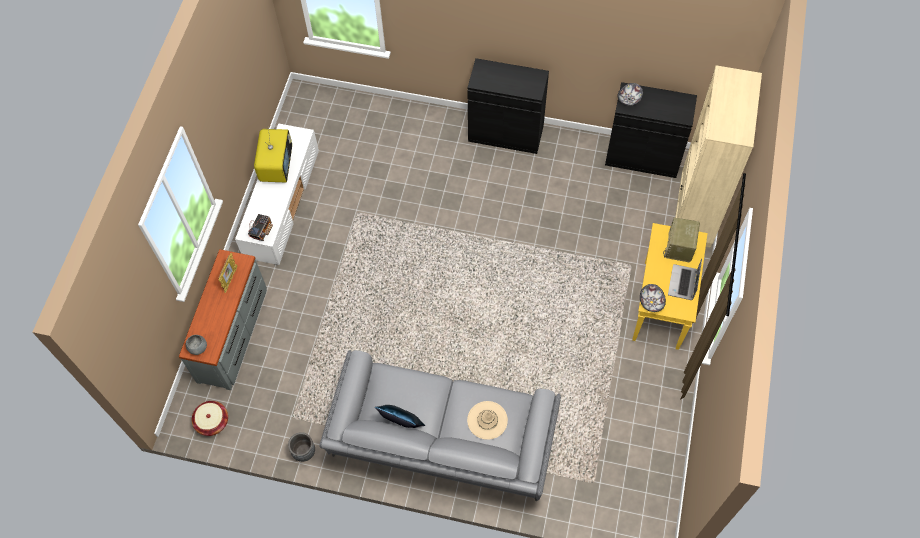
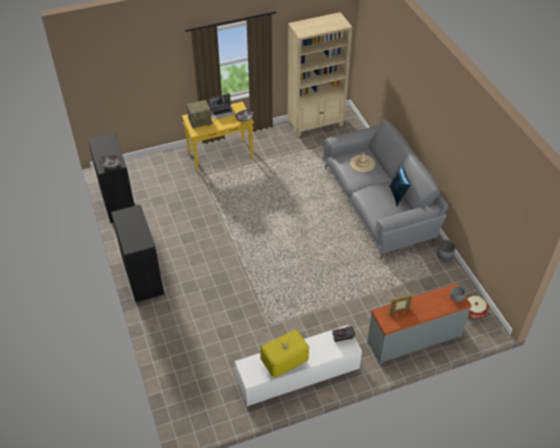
camera: 125 degrees left, 15 degrees down
(695, 211) = (145, 165): beige bookcase -> beige bookcase (316, 124)

